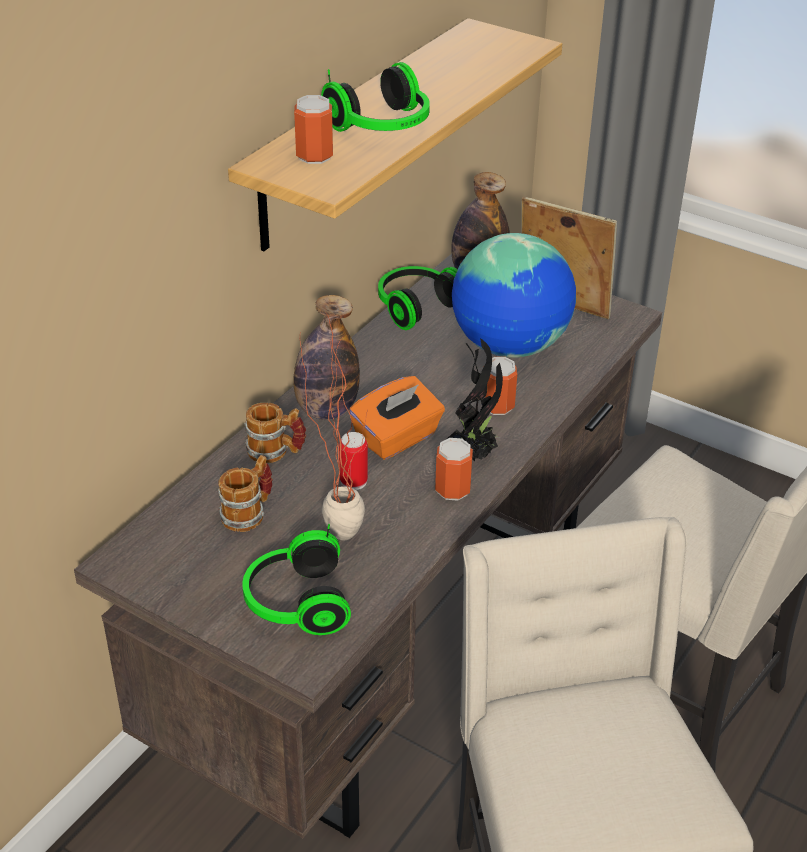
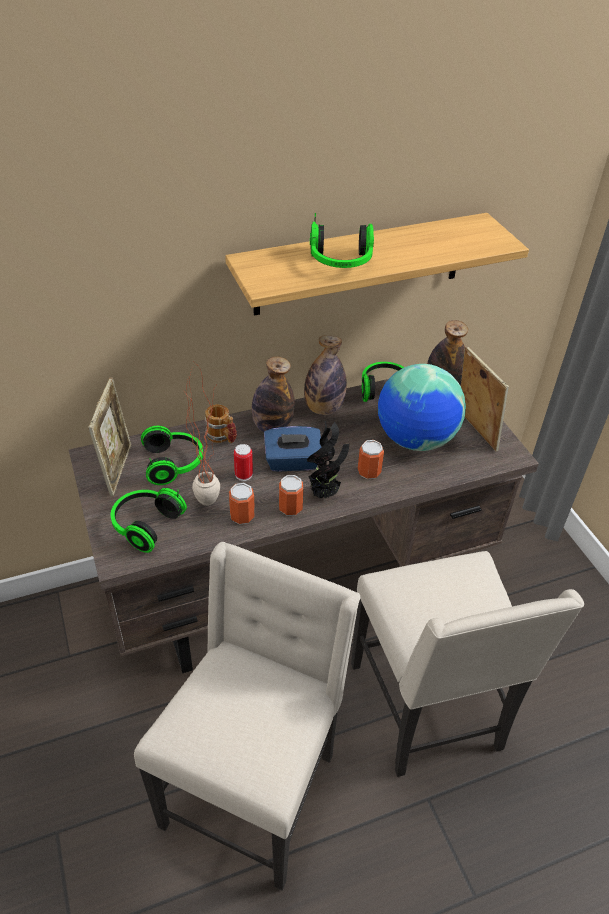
camera: 35 degrees right, 5 degrees up
(177, 557) = (118, 469): none -> picture frame
(249, 513) = (174, 464): mug -> headphones
(314, 156) = (279, 265): can -> can (242, 516)
(365, 360) = (323, 408): none -> bottle
(397, 438) = (292, 462): orange tissue box -> blue tissue box

